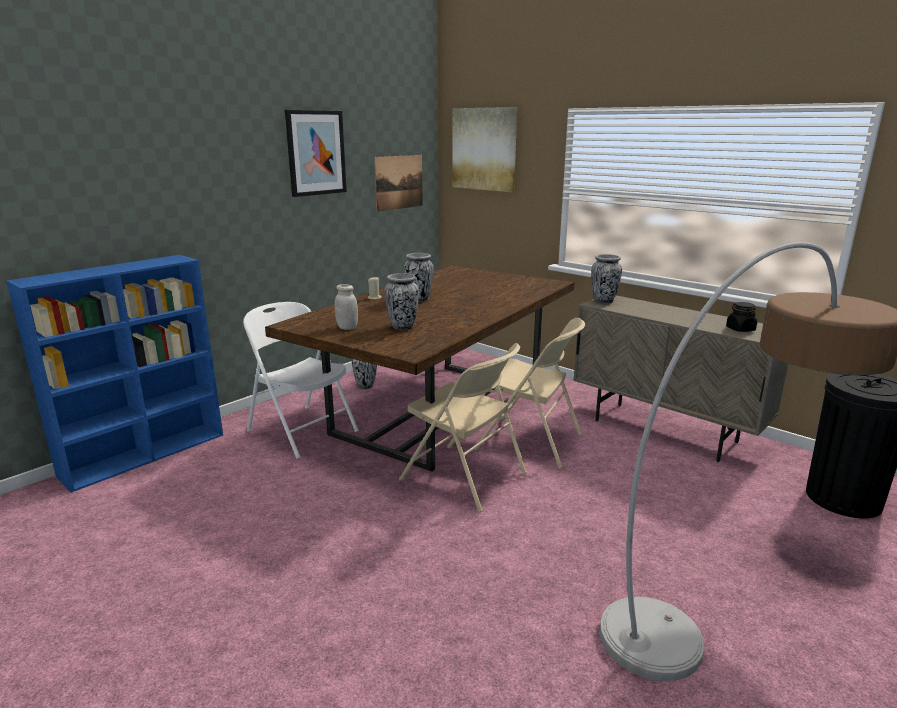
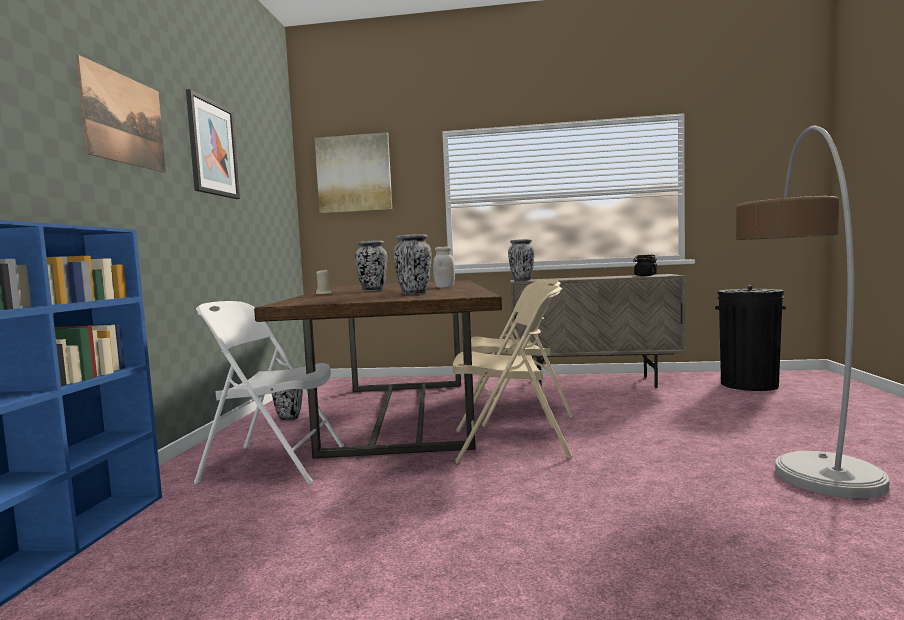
camera: 35 degrees left, 15 degrees down
(347, 327) = (359, 298): white jar -> white jar (444, 287)
(399, 182) = (274, 203): picture -> picture (124, 119)

